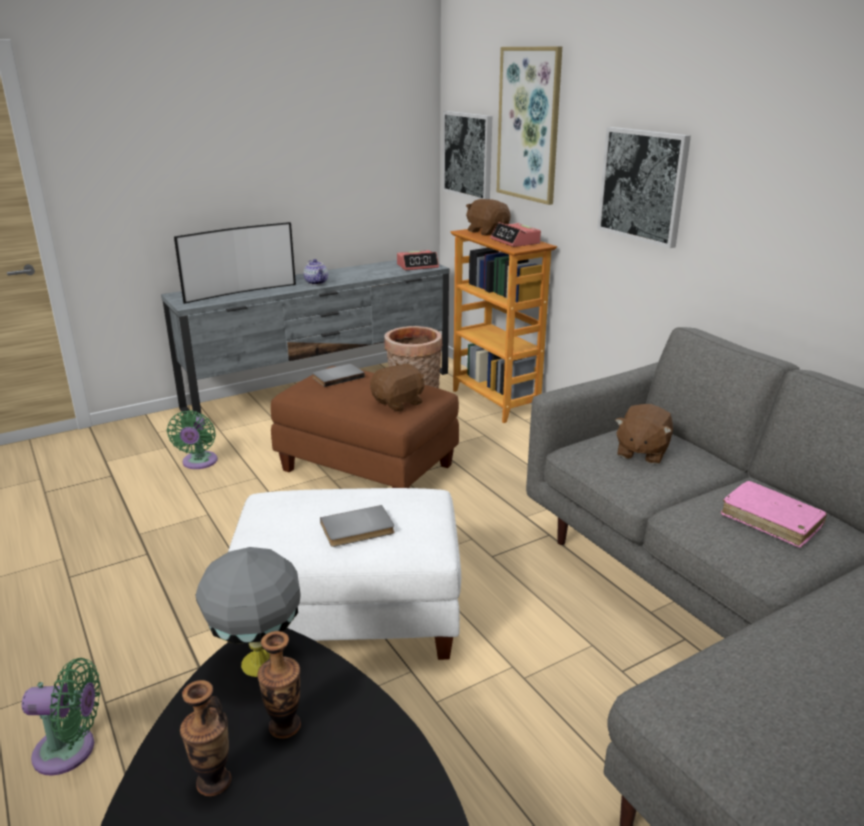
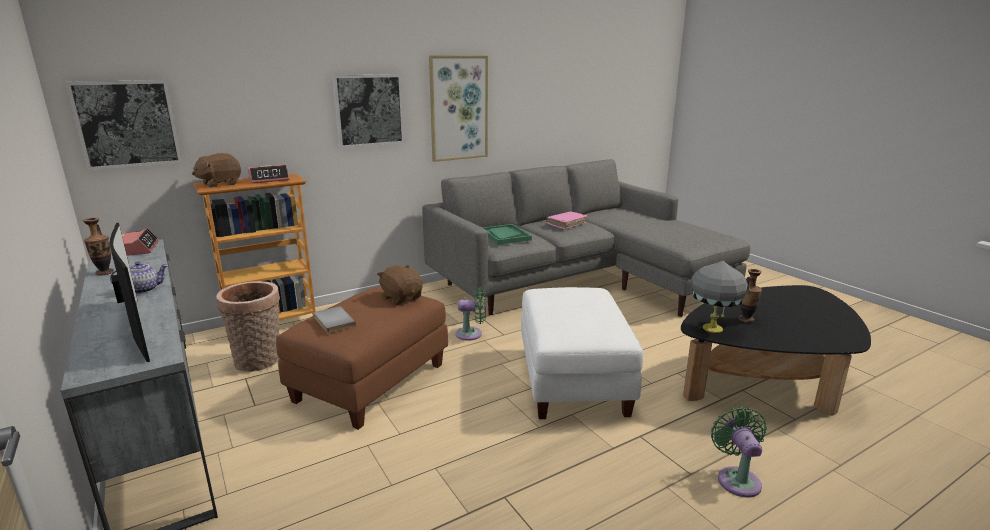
camera: 90 degrees left, 5 degrees down
(199, 463) = (315, 496): green fan -> green fan (472, 334)
(213, 782) = (788, 331): vase -> vase (105, 273)
(358, 529) = (591, 303): grey book -> none
(529, 125) = (230, 83): picture -> picture (458, 108)
(641, 452) = (505, 236): brown plush toy -> green tray

